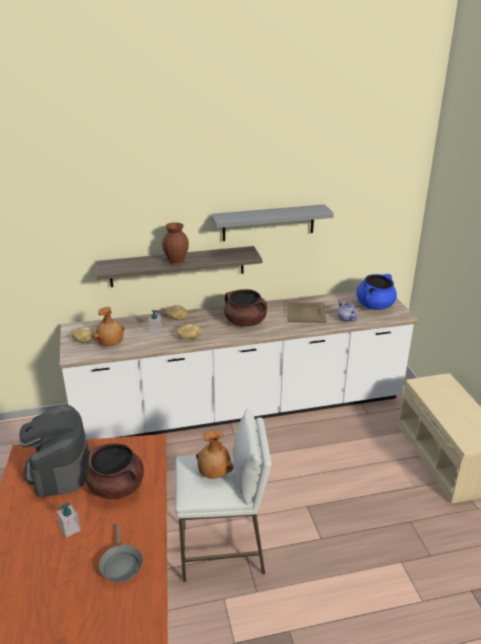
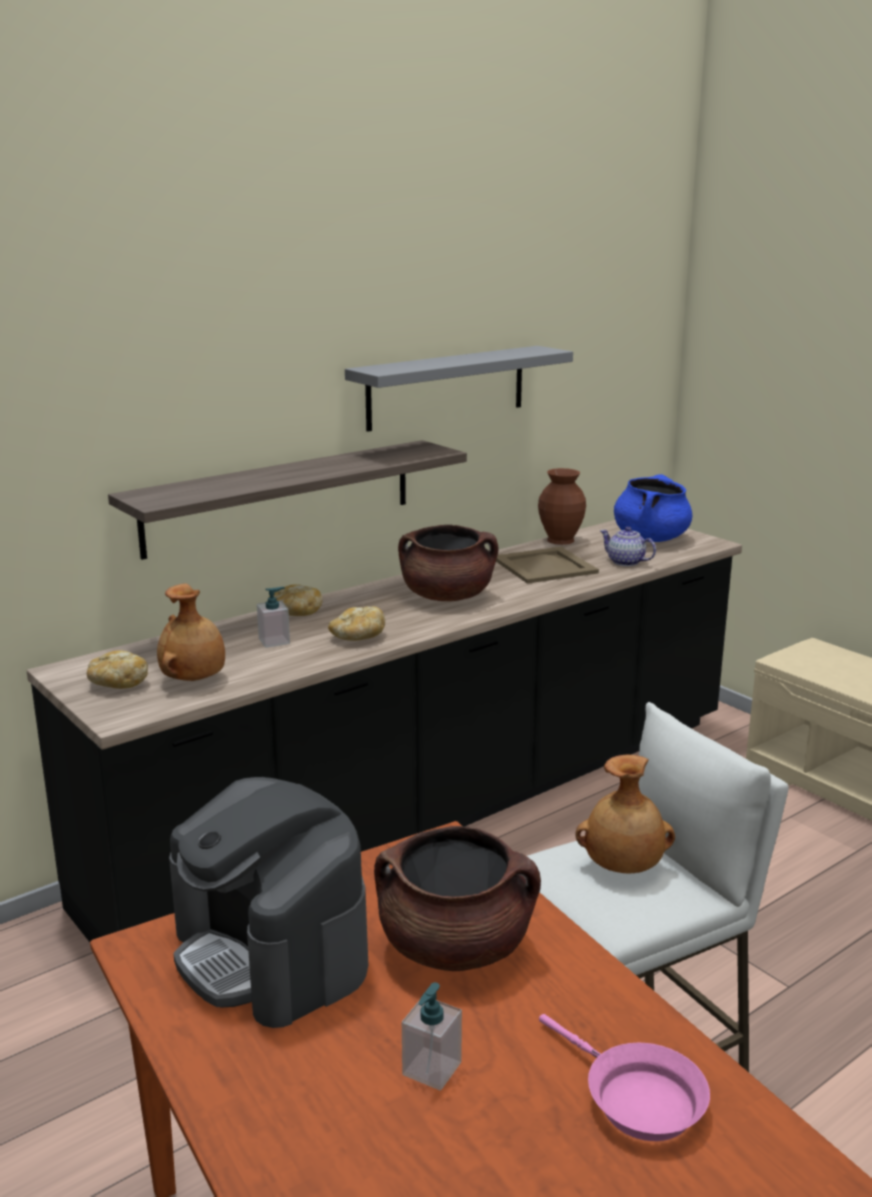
camera: 25 degrees left, 10 degrees down
(121, 565) = (636, 1099): grey frying pan -> pink frying pan
(176, 261) = (297, 474): brown vase -> brown vase (560, 540)
(240, 409) = (436, 809): white counter -> black counter

